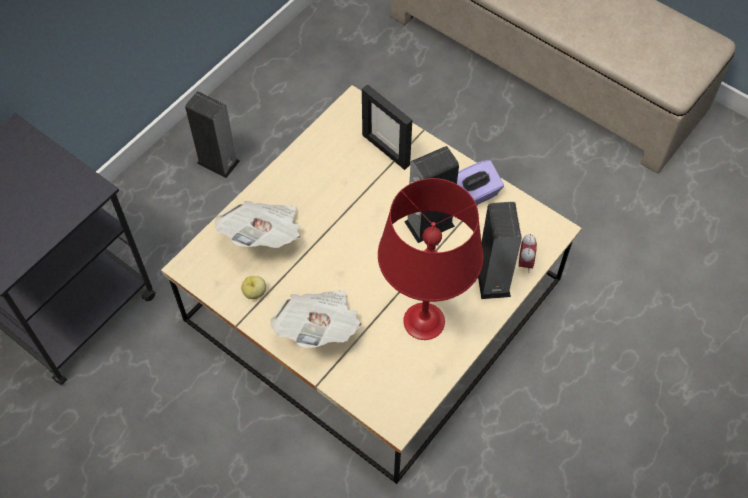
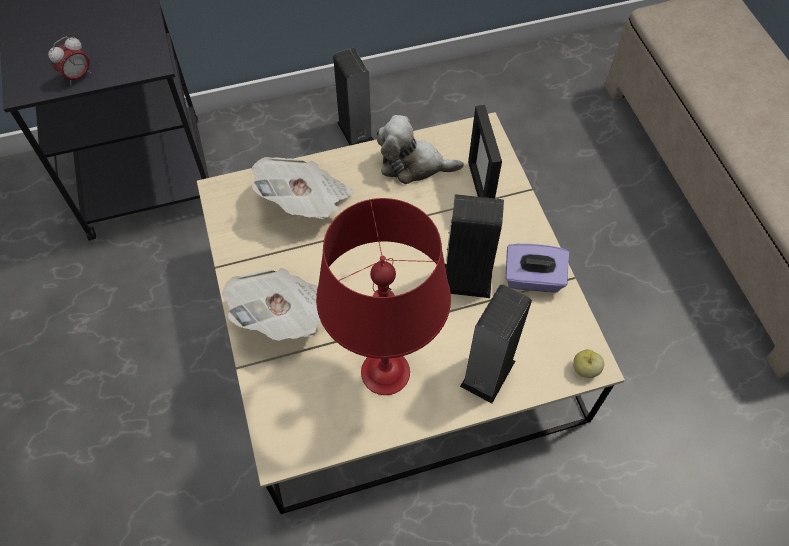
camera: 35 degrees right, 0 degrees up
(254, 293) = (255, 248): apple -> apple (585, 369)
(323, 160) = (413, 164): none -> plush toy
(525, 262) = (534, 378): alarm clock -> alarm clock (78, 76)

